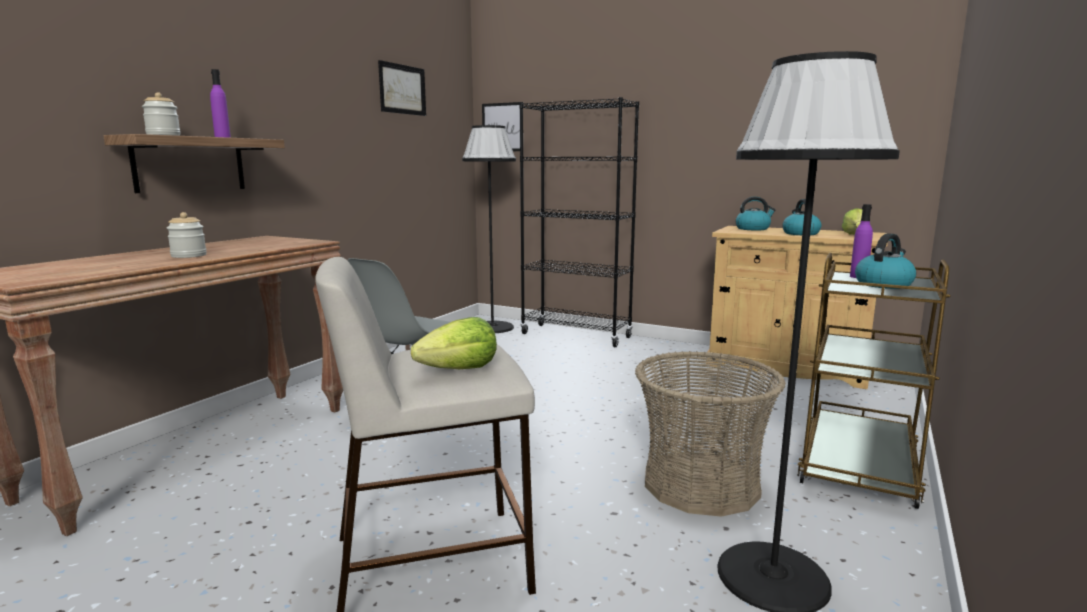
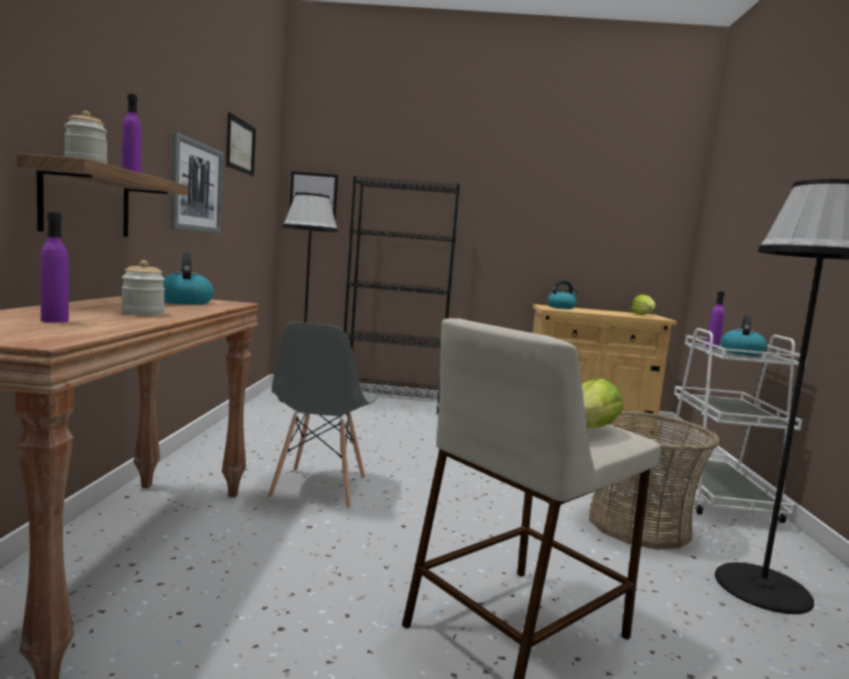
camera: 25 degrees left, 5 degrees down
(95, 265) = (55, 320): none -> purple bottle
(337, 136) = (196, 187): none -> picture
(800, 233) = (605, 313): kettle -> kettle (185, 302)
(858, 466) = (717, 497): brown cart -> white cart

